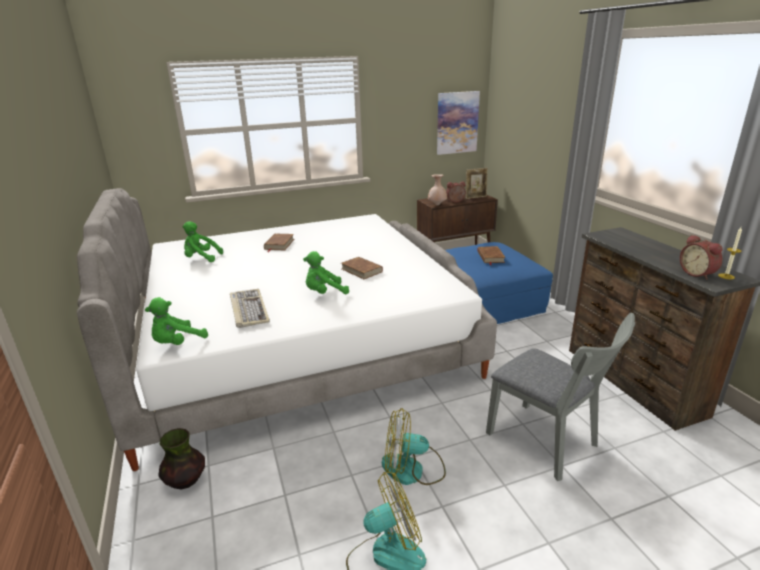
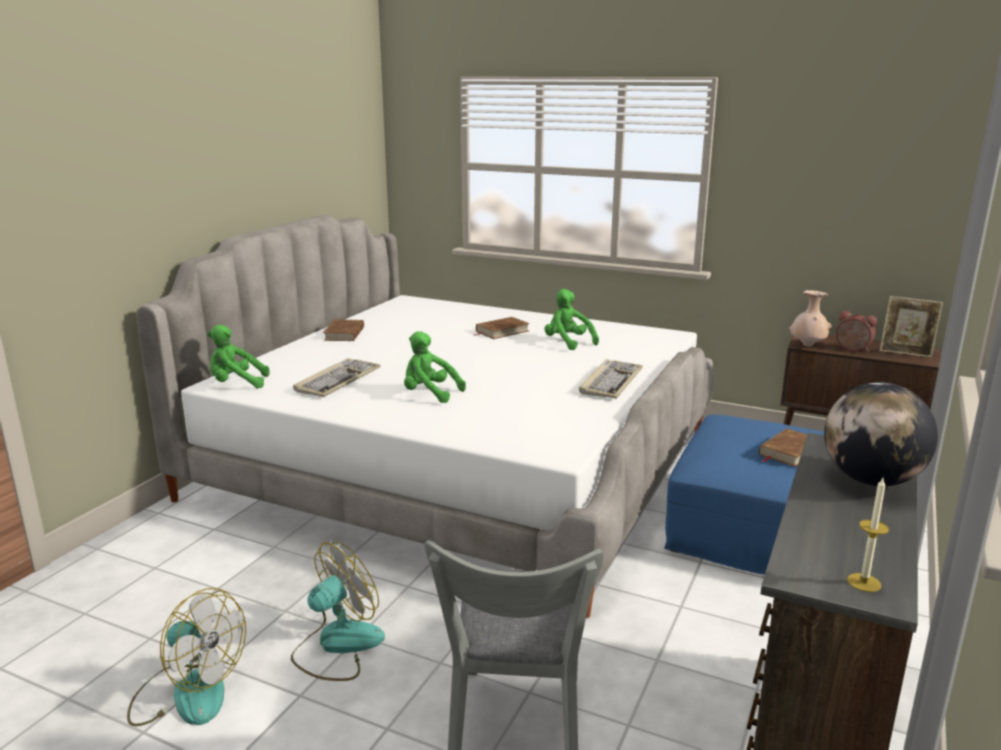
camera: 45 degrees right, 5 degrees down
(185, 480) = (184, 530): vase -> none
(201, 258) = (405, 321): green plush toy -> green plush toy (568, 343)
(361, 270) = (518, 387): brown book -> brown book (344, 334)
(396, 250) = (610, 382): none -> keyboard
(412, 469) = (337, 645): fan -> fan turned 90 degrees clockwise
(457, 122) = (901, 207): picture -> none
(640, 242) = (871, 480): none -> globe
(698, 274) = (820, 554): alarm clock -> none

